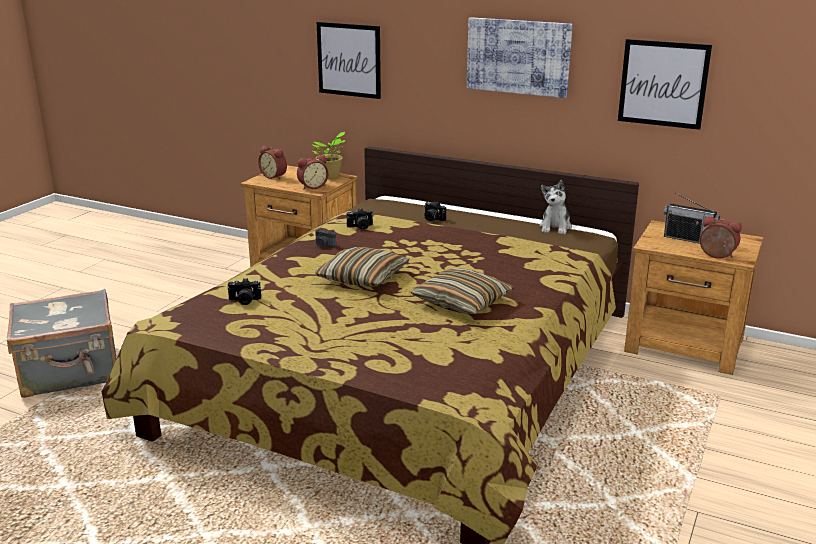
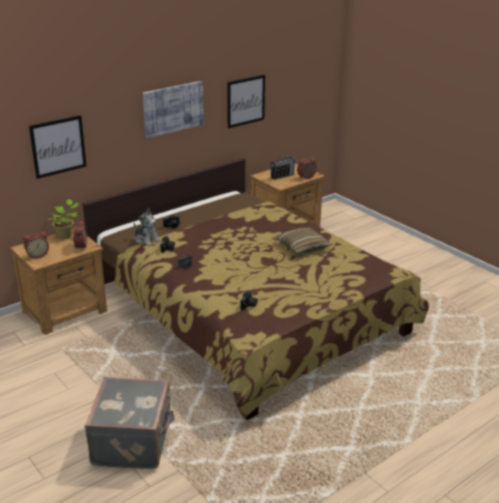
camera: 65 degrees left, 5 degrees up
(363, 277) = (248, 264): pillow -> none
(555, 227) = (220, 200): plush toy -> plush toy (146, 239)

